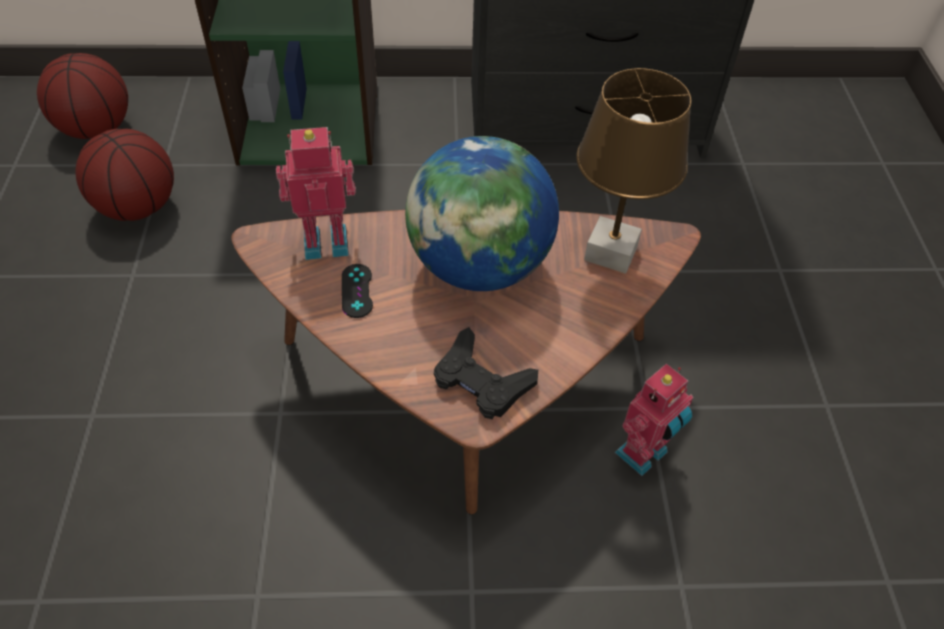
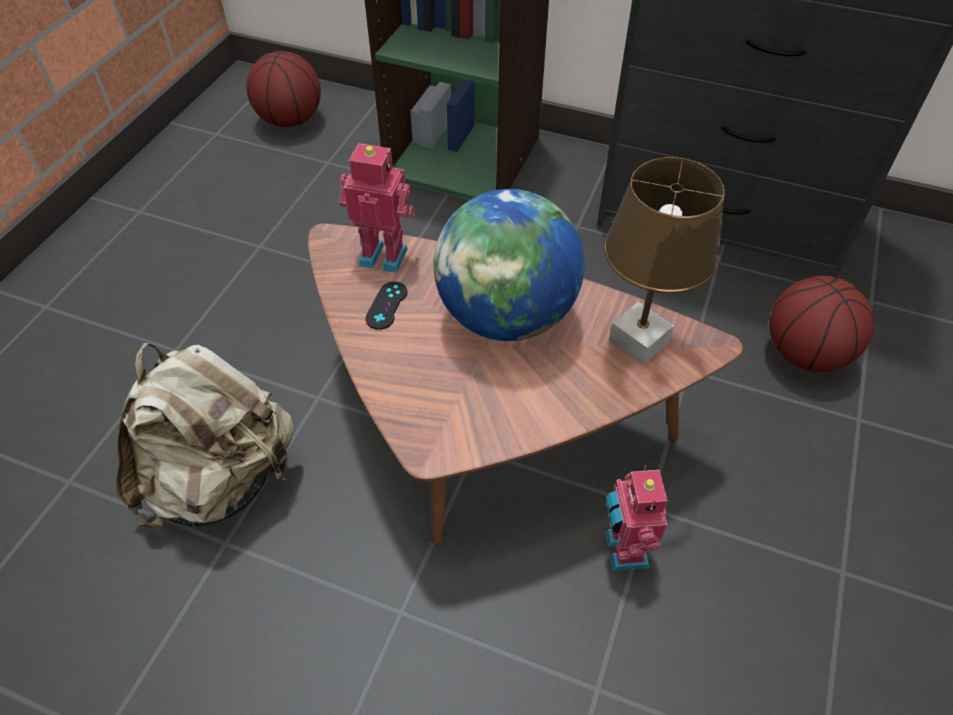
camera: 25 degrees right, 0 degrees up
(138, 206) = (291, 191): basketball -> basketball (805, 353)
(219, 534) = (222, 480): none -> beige backpack
(481, 381) = (451, 420): black game controller -> none
(644, 454) = (623, 550): toy robot -> toy robot turned 105 degrees clockwise

